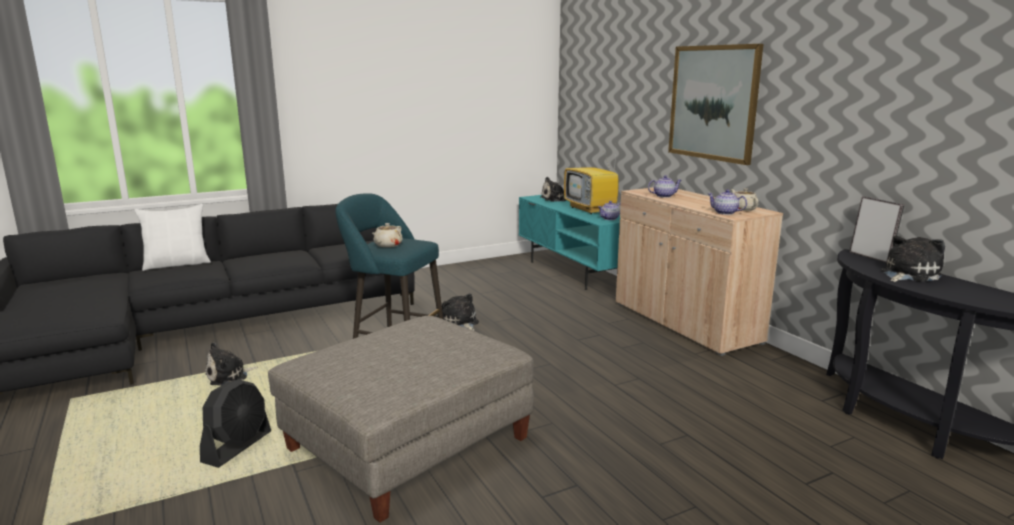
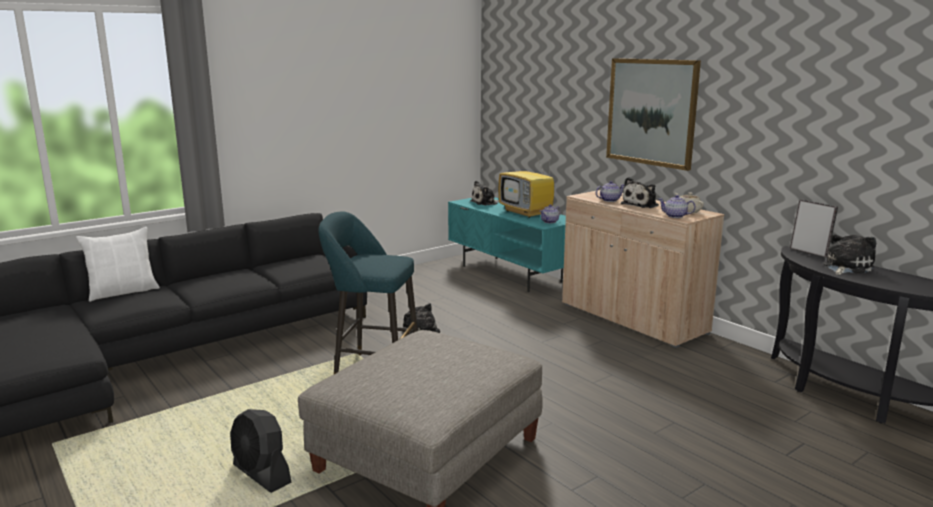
camera: 10 degrees left, 0 degrees up
(229, 376) = (213, 405): plush toy -> plush toy (641, 205)
(237, 447) = (261, 474): black fan -> black fan turned 120 degrees clockwise
(387, 245) = (369, 263): beige teapot -> none

